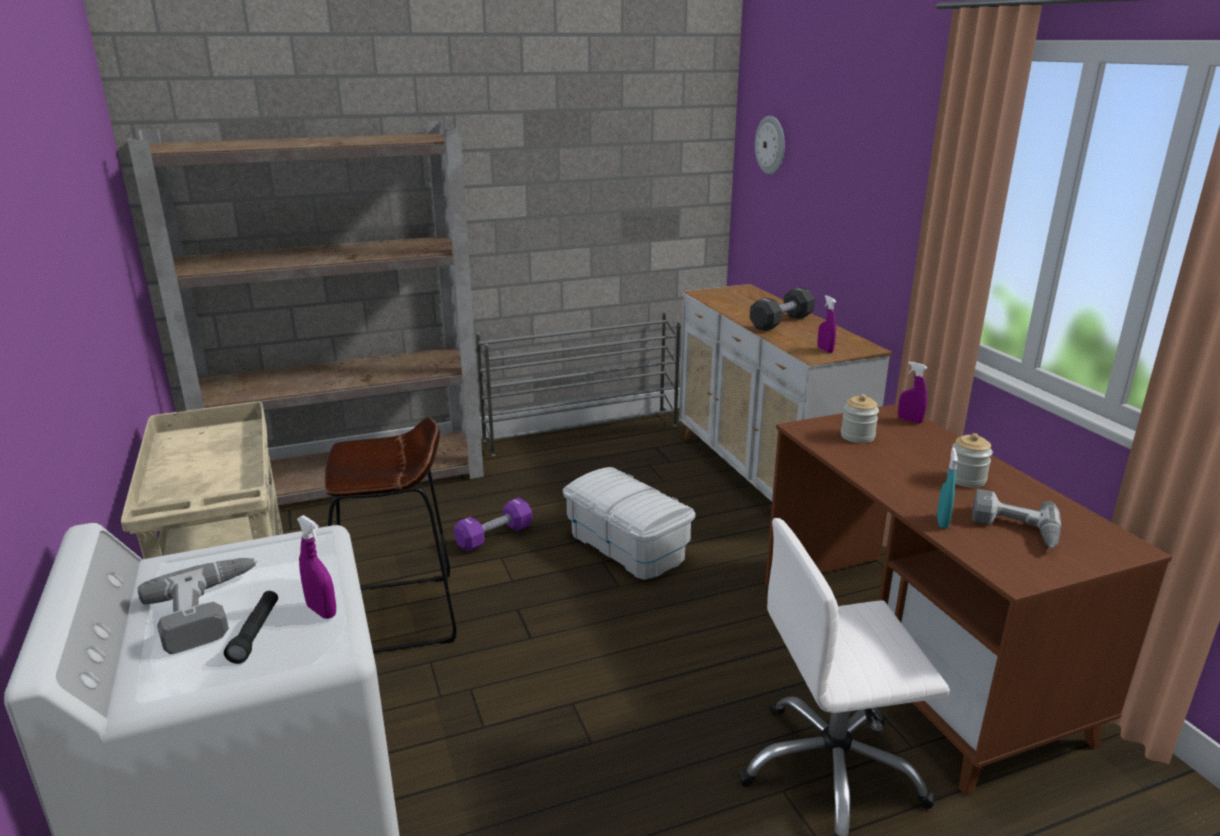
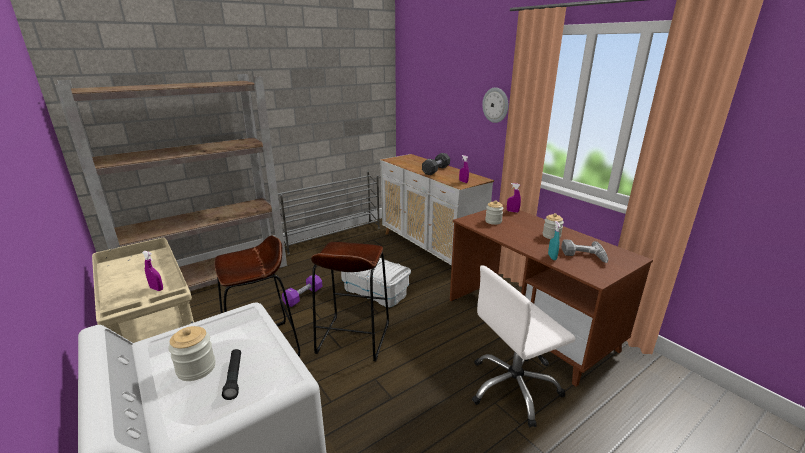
camera: 15 degrees left, 0 degrees up
(210, 610) = (196, 368): power drill -> jar
(321, 611) = (271, 356): purple spray bottle -> purple spray bottle (156, 289)
(558, 624) = (353, 338): none -> brown stool
(771, 145) = (417, 84): wall clock -> wall clock (495, 105)

